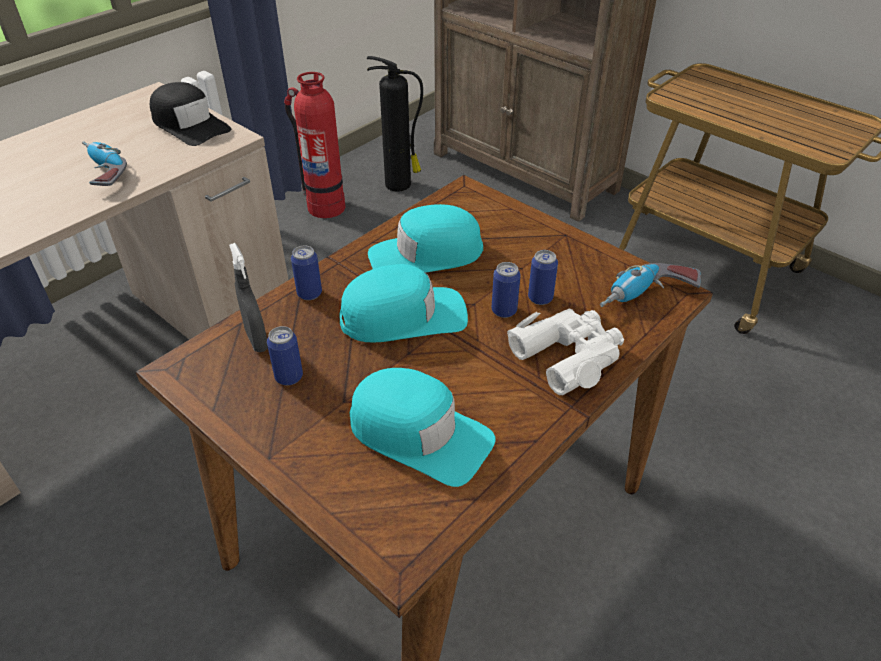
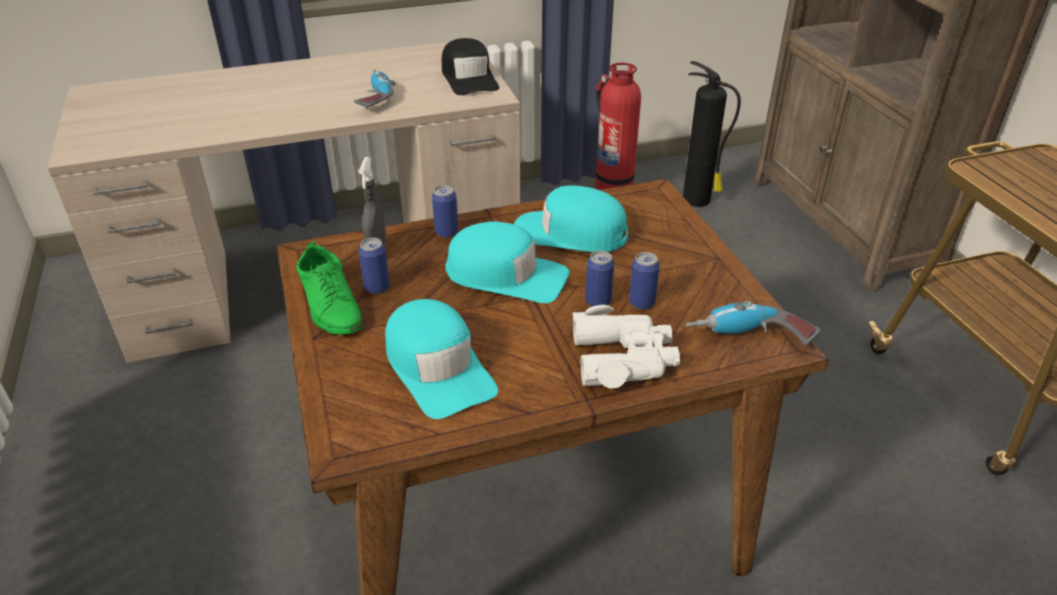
camera: 30 degrees right, 5 degrees down
(256, 414) = (331, 304): none -> green shoe

